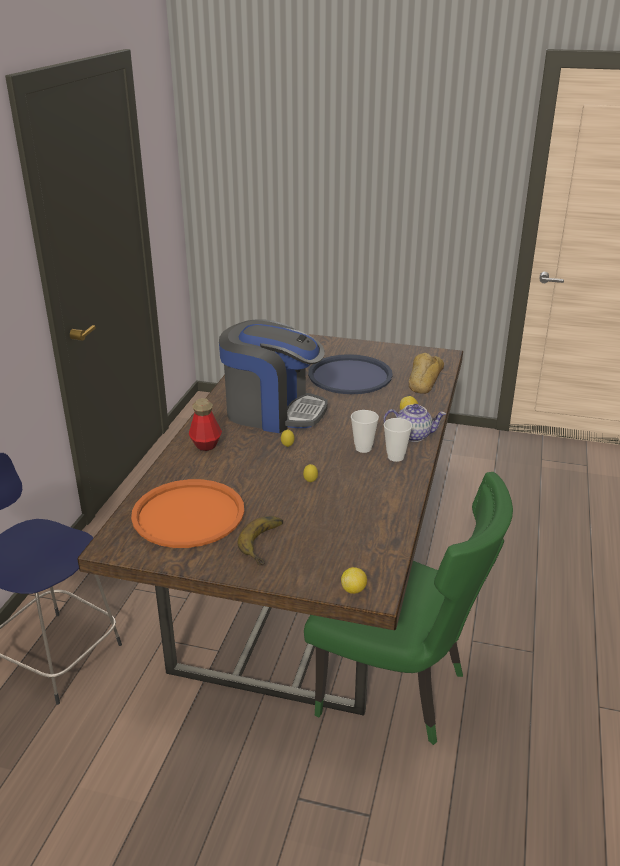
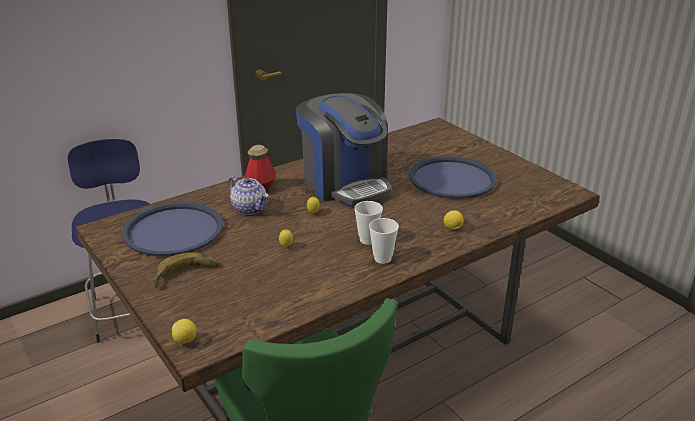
camera: 40 degrees right, 0 degrees up
(188, 515) = (173, 230): orange tray -> blue tray
(413, 435) = (427, 248): teapot -> teapot (250, 208)
(423, 379) = (514, 206): bread -> none

